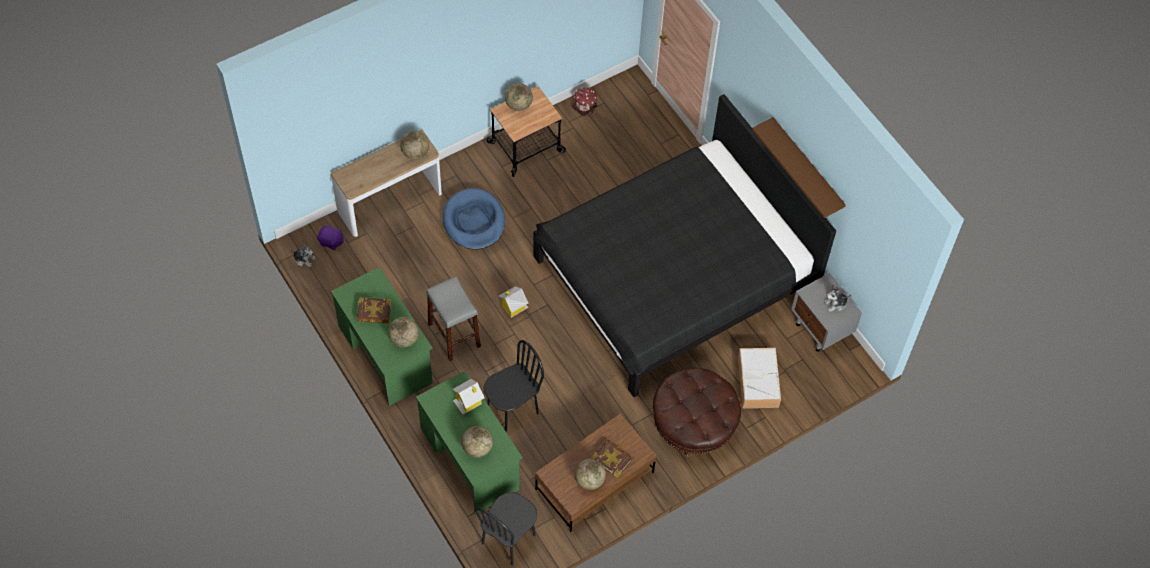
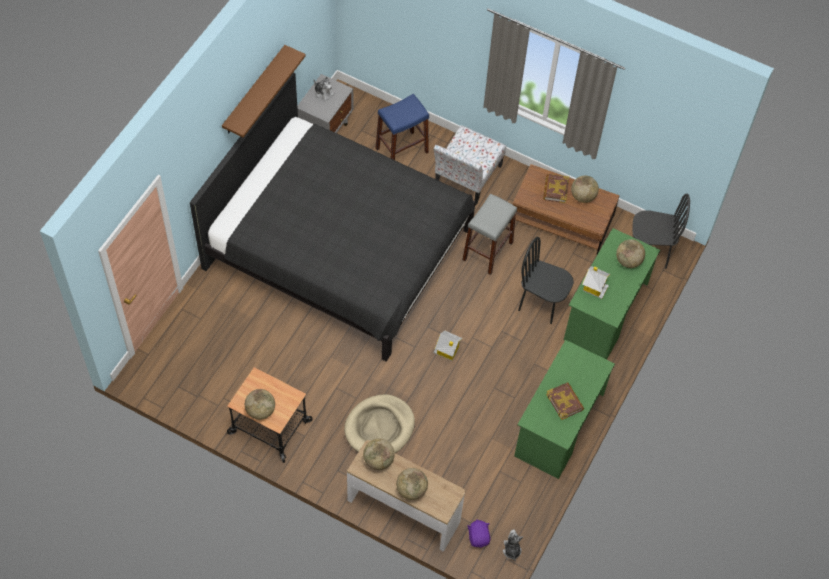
camera: 120 degrees left, 0 degrees up
(404, 339) = (572, 364): globe -> globe (411, 490)
(454, 335) = (504, 382): grey stool -> grey stool (487, 251)
(474, 221) = (379, 428): blue dog bed -> beige dog bed
(584, 106) = (192, 401): toy house -> none
(694, 423) = (467, 177): brown ottoman -> chair
(758, 382) = (402, 150): storage box -> blue stool

